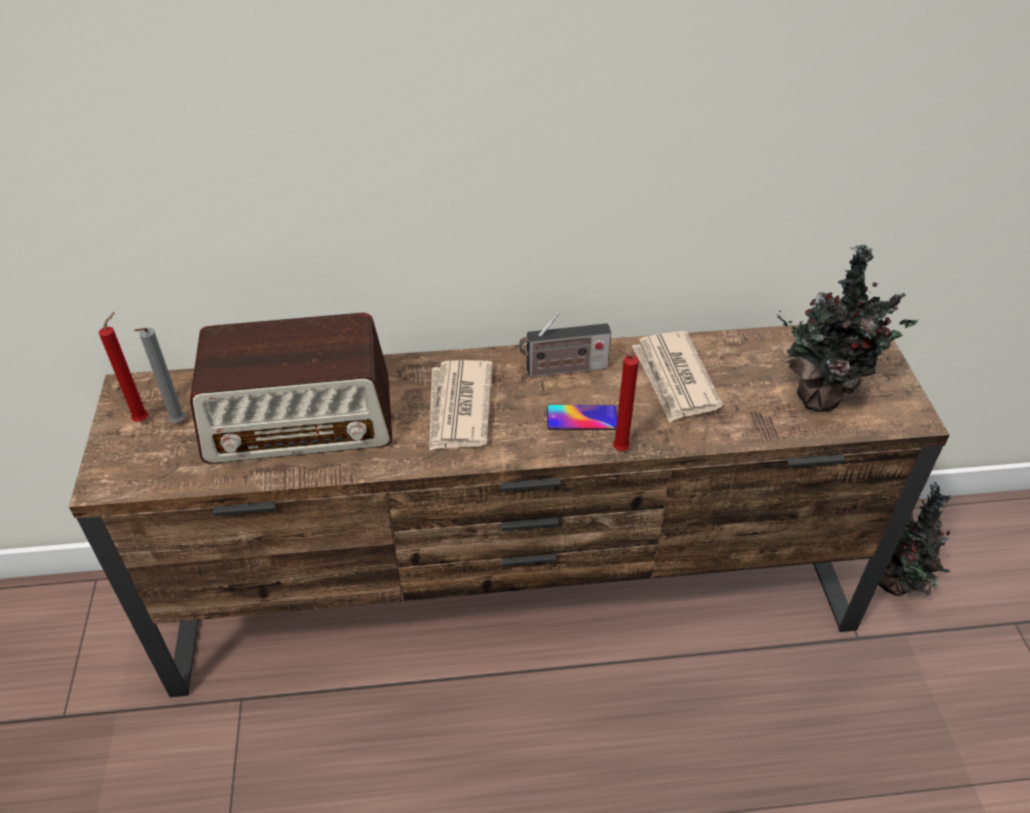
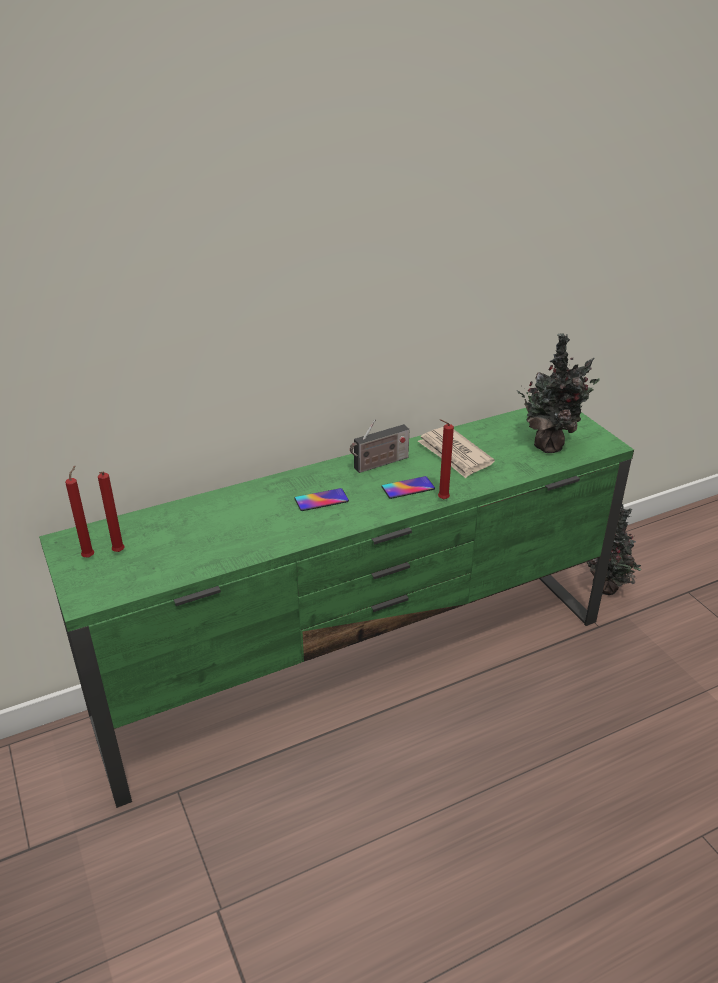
camera: 20 degrees left, 10 degrees down
(177, 423) = (118, 553): grey candle -> red candle
(301, 421) = (212, 531): radio -> none
(458, 408) = (321, 500): newspaper -> phone
(517, 601) = (360, 666): brown tv stand -> green tv stand

